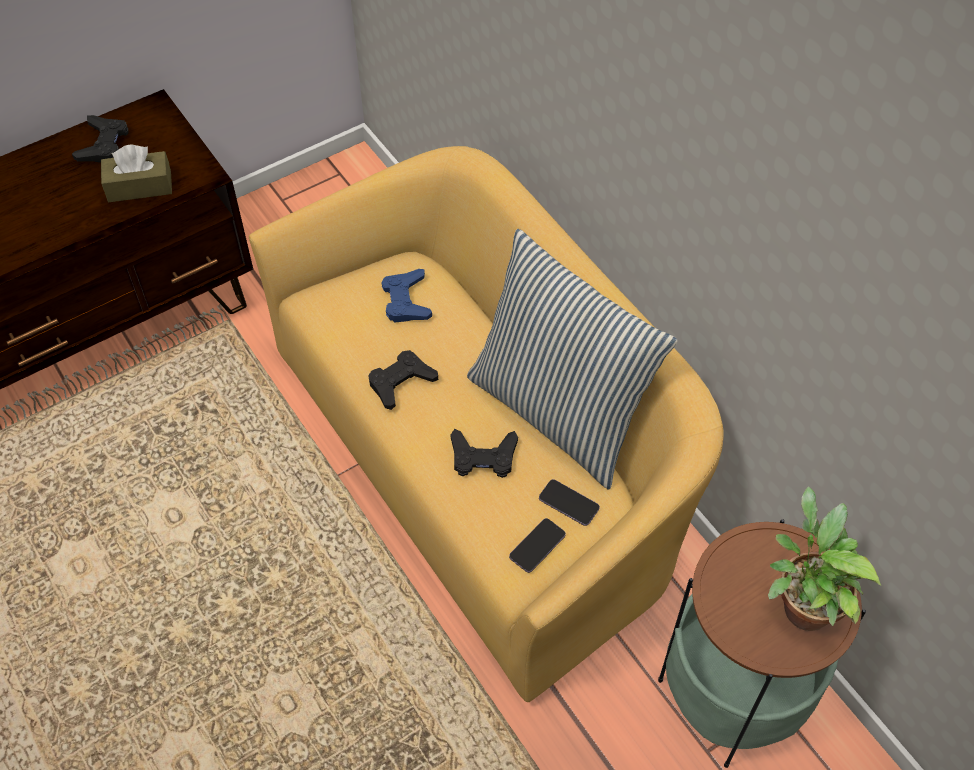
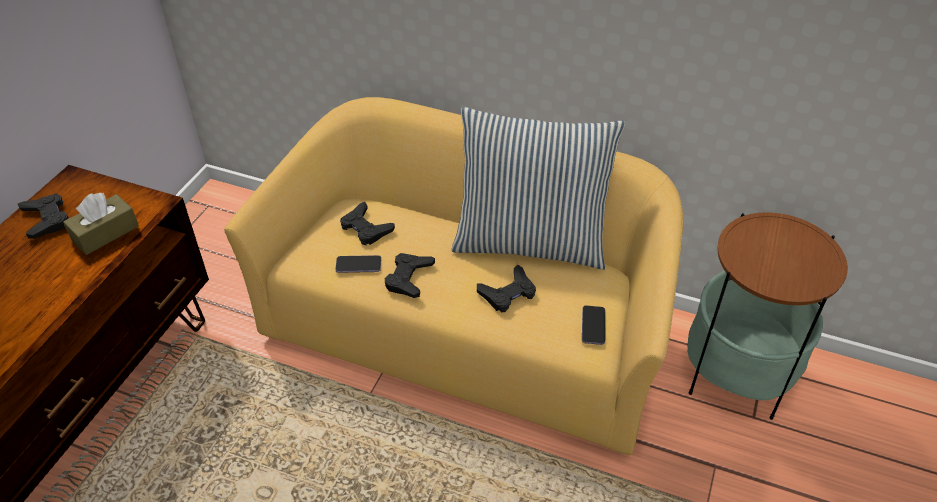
camera: 35 degrees left, 10 degrees down
(406, 301) = (366, 228): blue game controller -> black game controller
(569, 503) = (588, 290): phone -> phone (358, 265)
(802, 604) = (799, 251): potted plant -> none

